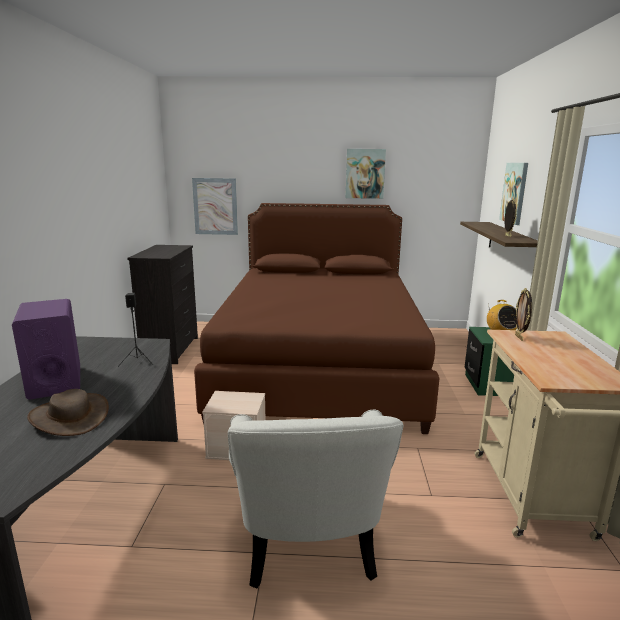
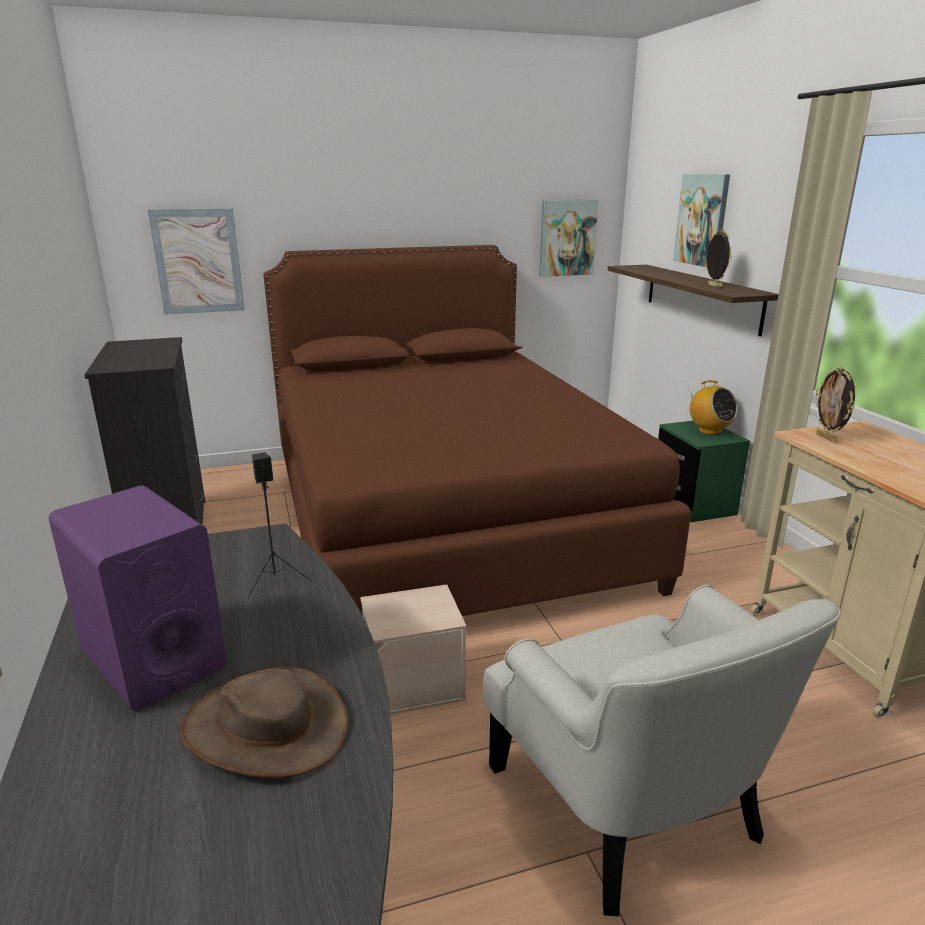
camera: 20 degrees left, 5 degrees up
(365, 173) = (454, 194): picture -> picture (567, 238)

